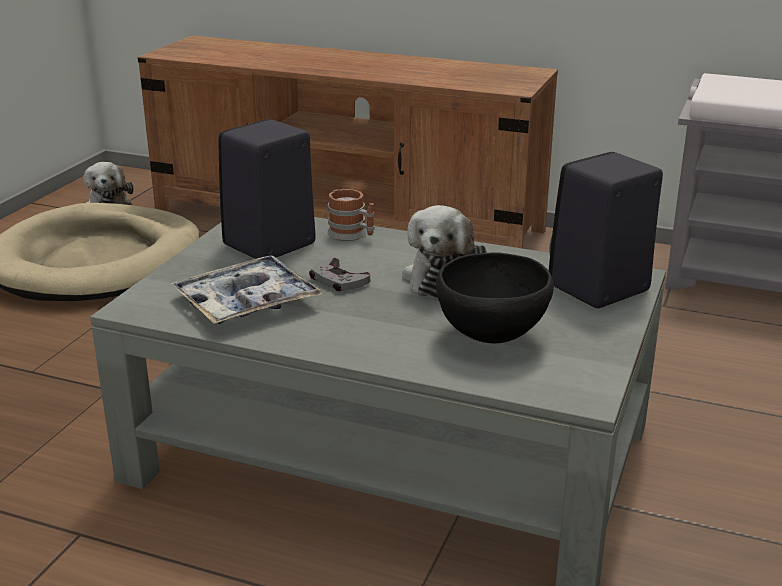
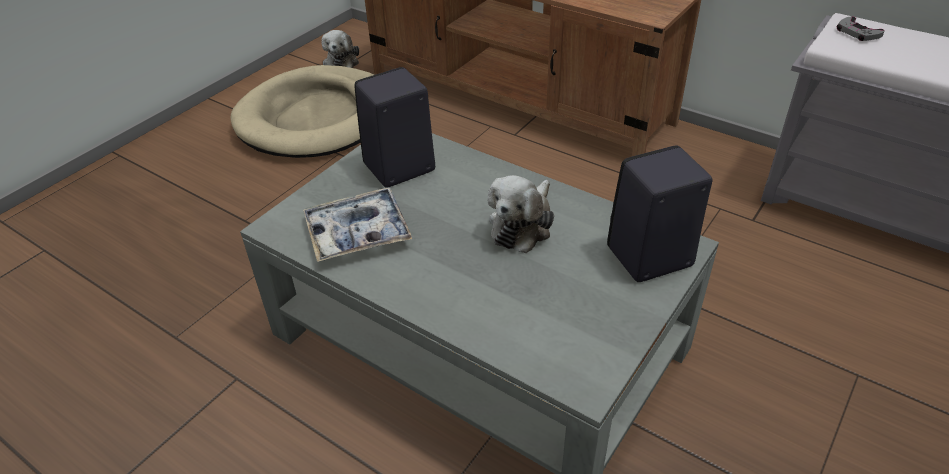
camera: 15 degrees right, 15 degrees up
(338, 280) = (437, 217): grey game controller -> grey game controller (857, 33)
(352, 235) = (468, 164): mug -> none
(492, 337) = (536, 303): black bowl -> none

